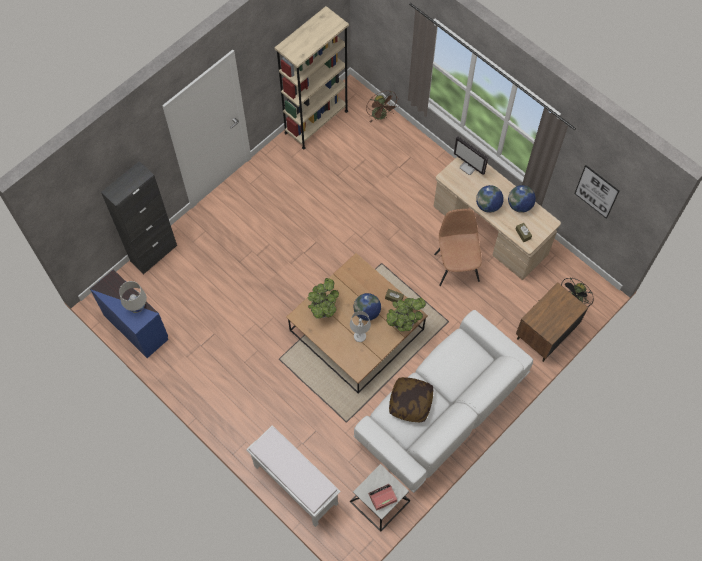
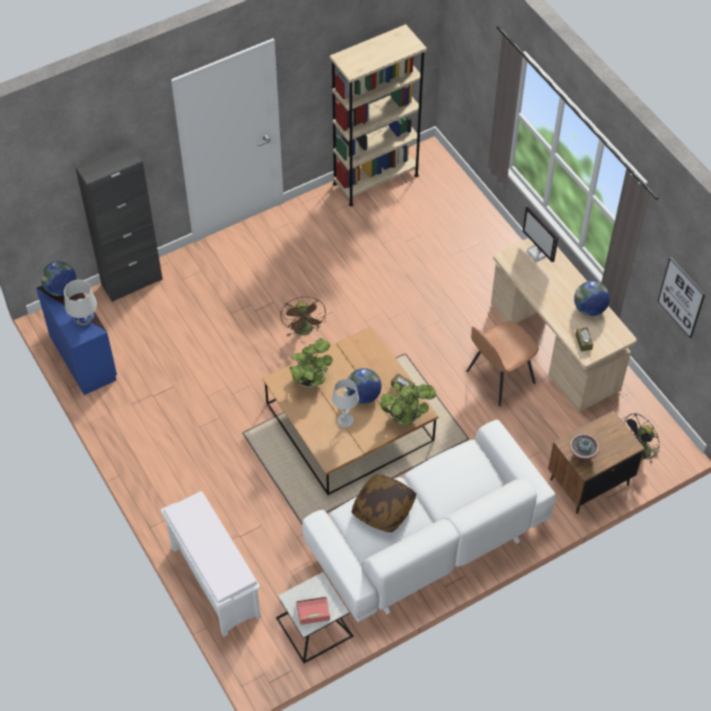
camera: 15 degrees right, 10 degrees down
(381, 116) = (458, 189): brown fan -> brown fan (304, 331)
(456, 266) = (499, 378): brown chair -> brown chair turned 135 degrees counterclockwise
(488, 205) = (549, 300): globe -> globe (61, 289)
(545, 324) = (582, 455): none -> potted plant

